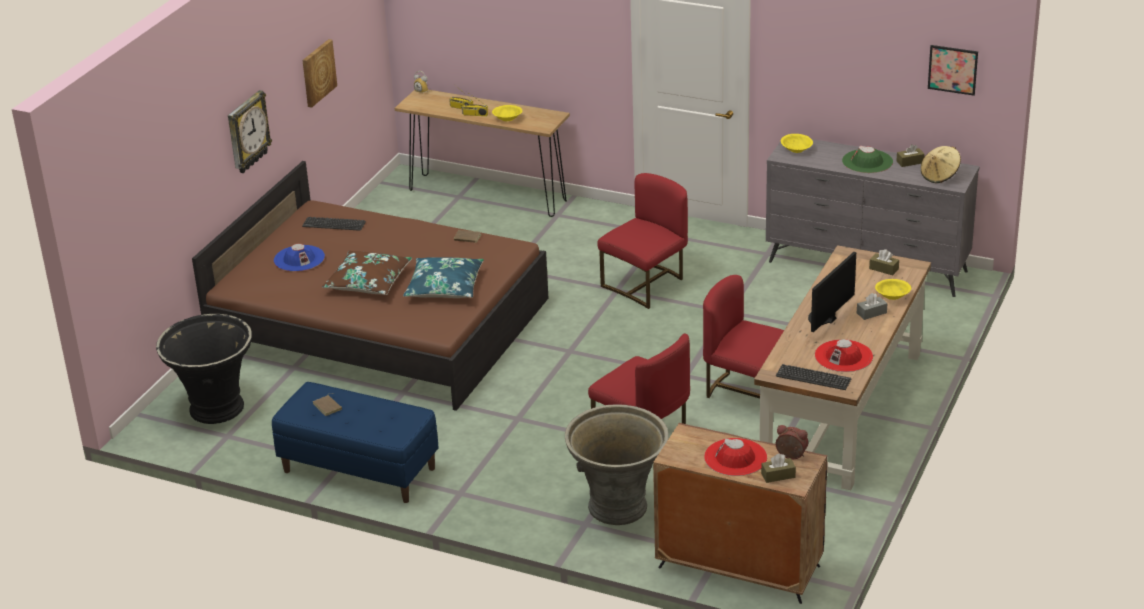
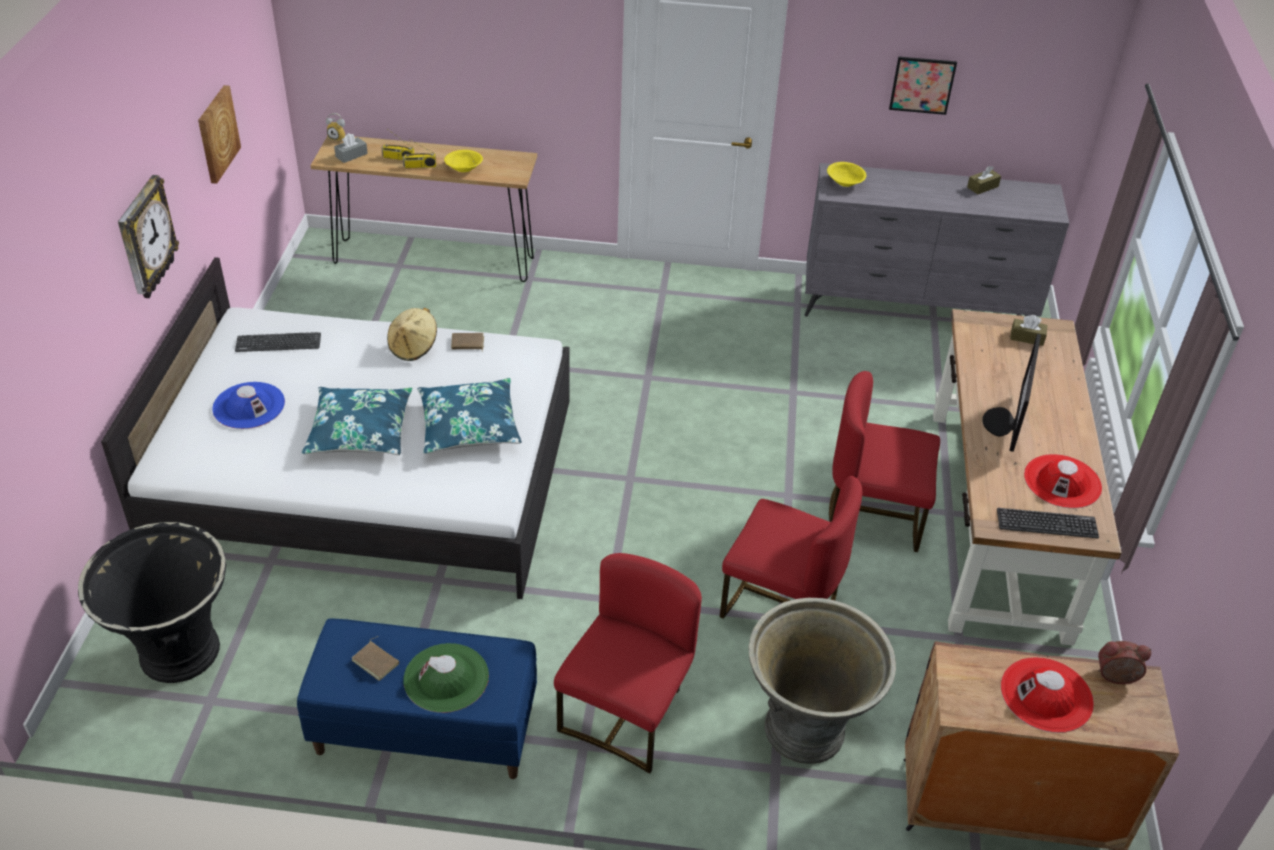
camera: 20 degrees left, 10 degrees up
(368, 282) = (360, 431): brown pillow -> blue pillow
(379, 325) = (367, 473): brown bed -> white bed
(646, 284) = (679, 365): red chair -> red chair (627, 713)
(778, 475) = (1121, 719): brown tissue box -> none
(867, 161) = (935, 191): green hat -> green hat (446, 678)
(871, 313) = (1053, 407): grey tissue box -> grey tissue box (351, 155)
(892, 296) = (1062, 378): yellow bowl -> none
(940, 176) = (1027, 202): beige hat -> beige hat (413, 347)
(952, 69) = (1045, 71): picture -> picture (922, 85)

